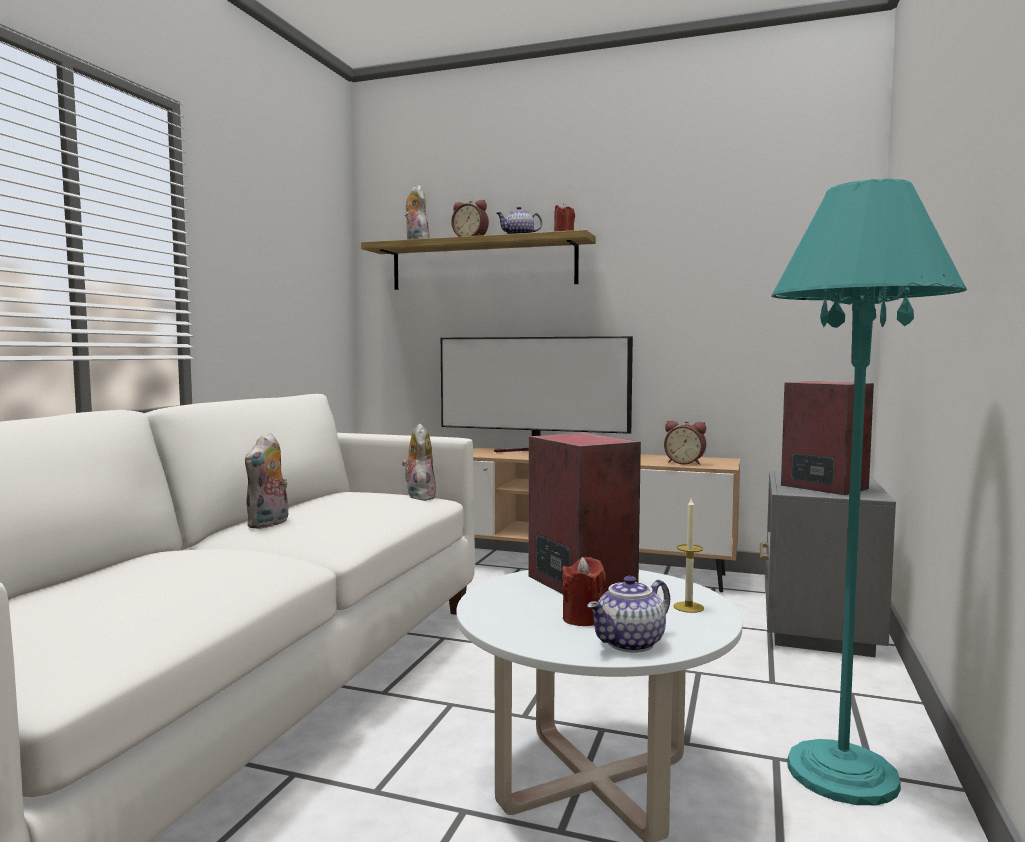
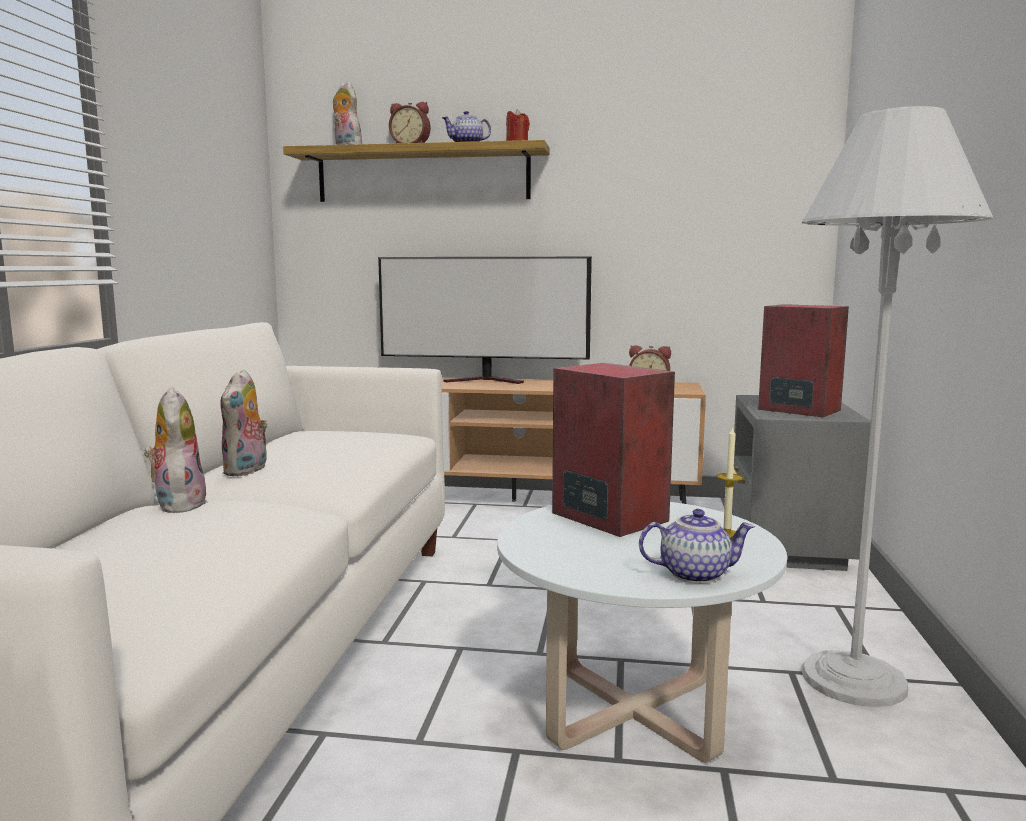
camera: 10 degrees left, 5 degrees up
(419, 497) = (389, 434): plush toy -> plush toy (178, 504)
(583, 619) = (634, 552): red candle -> none
(630, 644) = (695, 574): teapot -> teapot turned 135 degrees counterclockwise
(842, 773) = (854, 680): turquoise floor lamp -> white floor lamp

